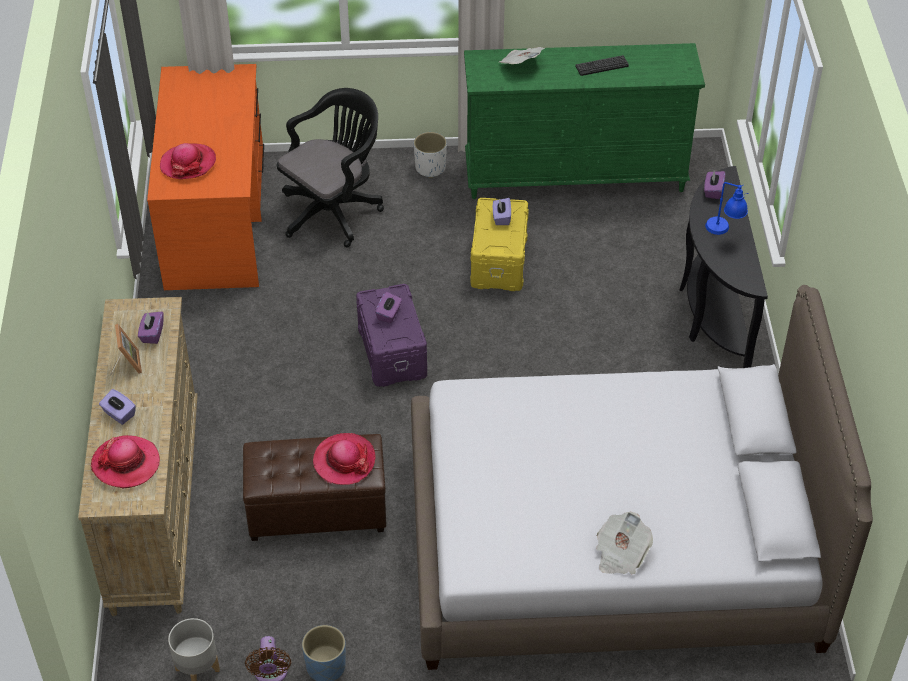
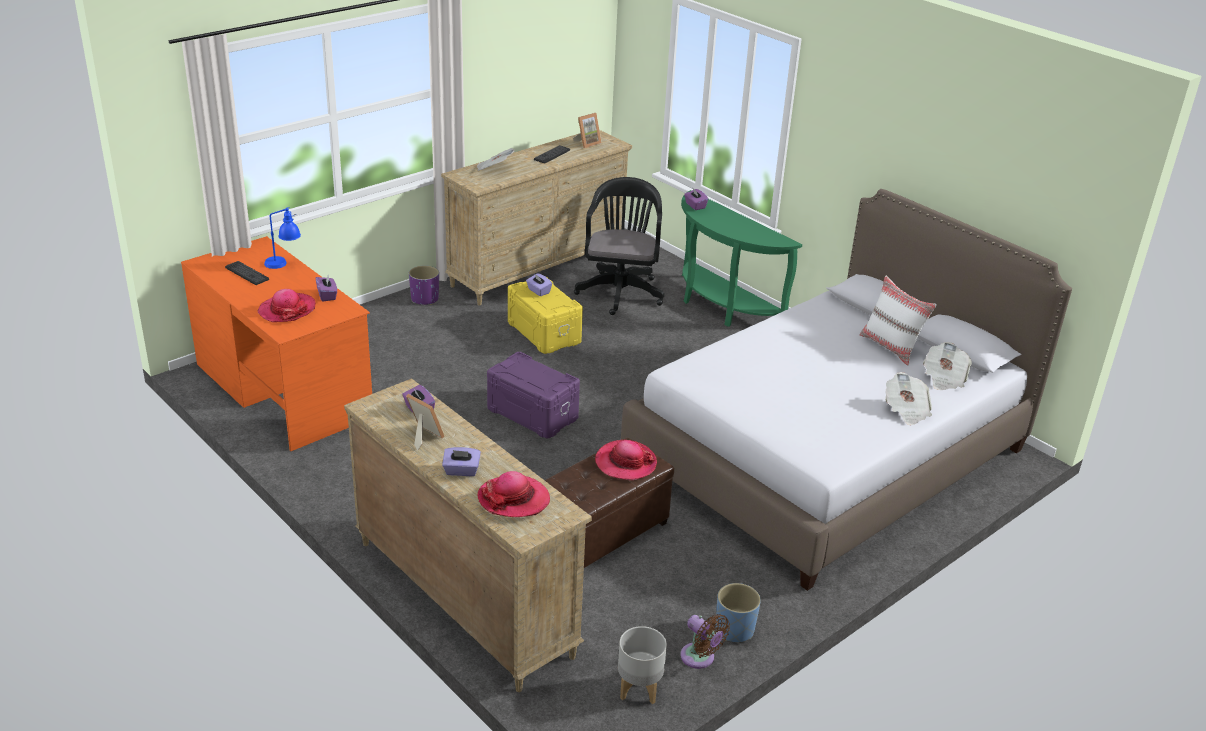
camera: 40 degrees left, 15 degrees down
(197, 104) = (247, 273): none -> keyboard
(334, 210) = (379, 349): black office chair -> black office chair (620, 290)
(389, 314) = (528, 374): purple tissue box -> purple tissue box (327, 295)
(430, 168) = (424, 299): white planter -> purple planter
(576, 176) = (538, 269): green dresser -> beige dresser
(658, 63) = (587, 143): none -> picture frame
(704, 473) = (891, 347): none -> white pillow
(710, 539) = (944, 378): none -> newspaper
(712, 312) = (720, 307): black console table -> green console table
(724, 232) = (731, 223): blue table lamp -> blue table lamp (284, 265)

